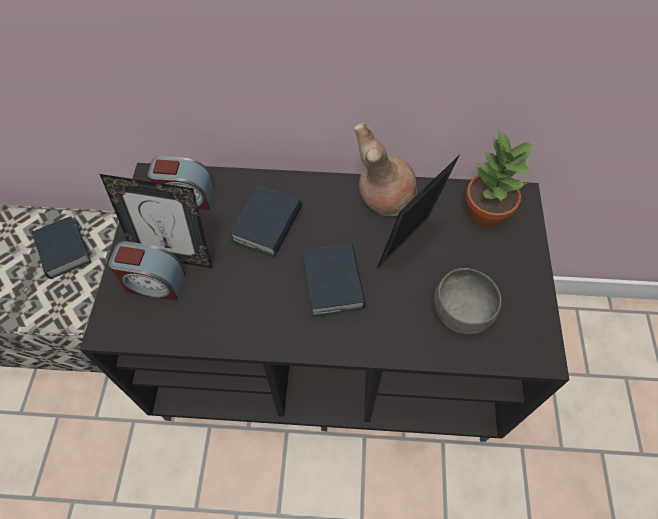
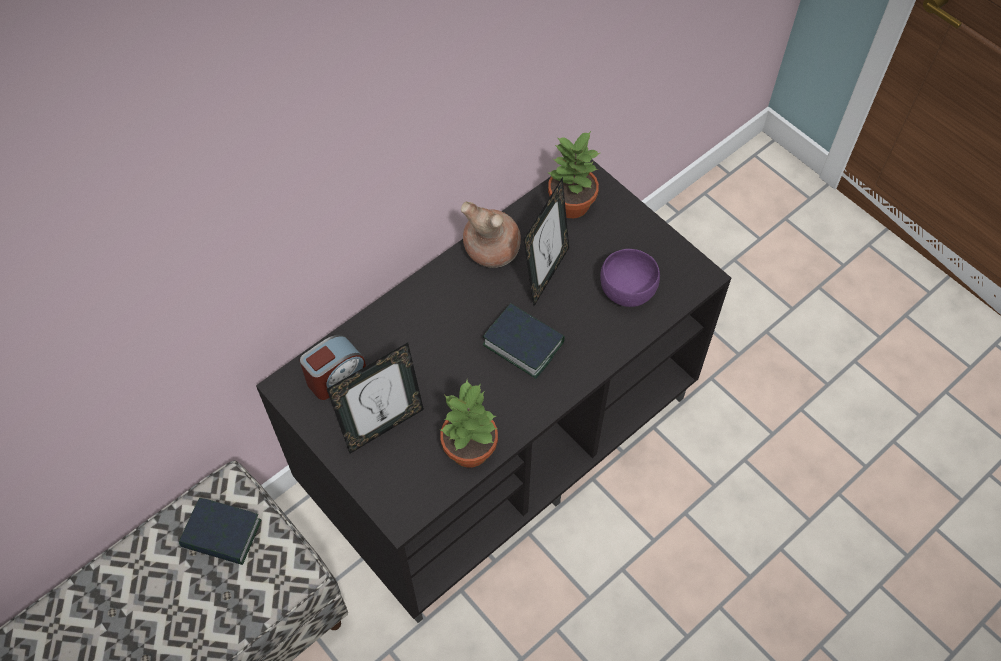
camera: 45 degrees left, 0 degrees up
(154, 283) = (393, 457): alarm clock -> none
(208, 326) = (471, 449): none -> potted plant
(267, 225) = (427, 344): book -> none
(408, 246) = (545, 274): picture frame -> picture frame turned 150 degrees counterclockwise
(461, 311) = (626, 290): grey bowl -> purple bowl

